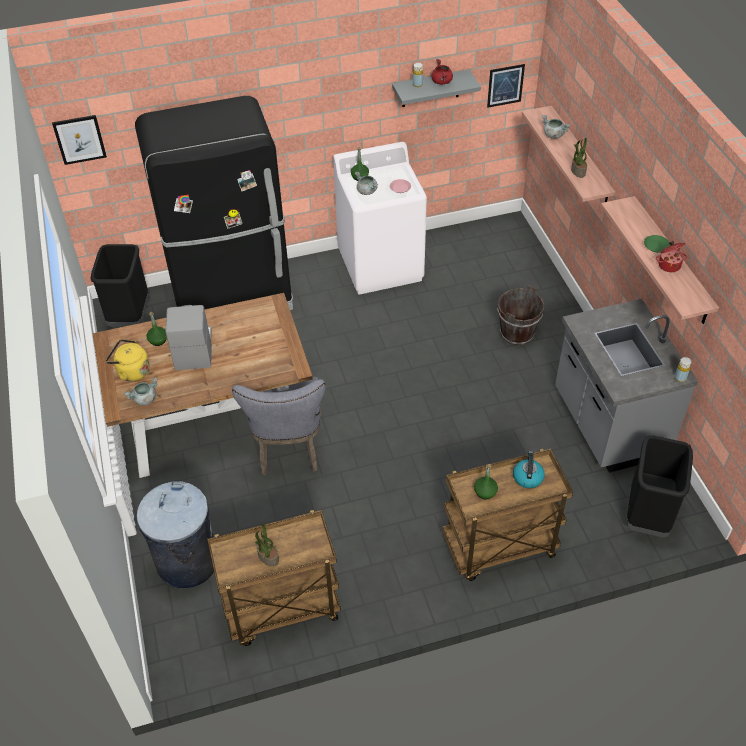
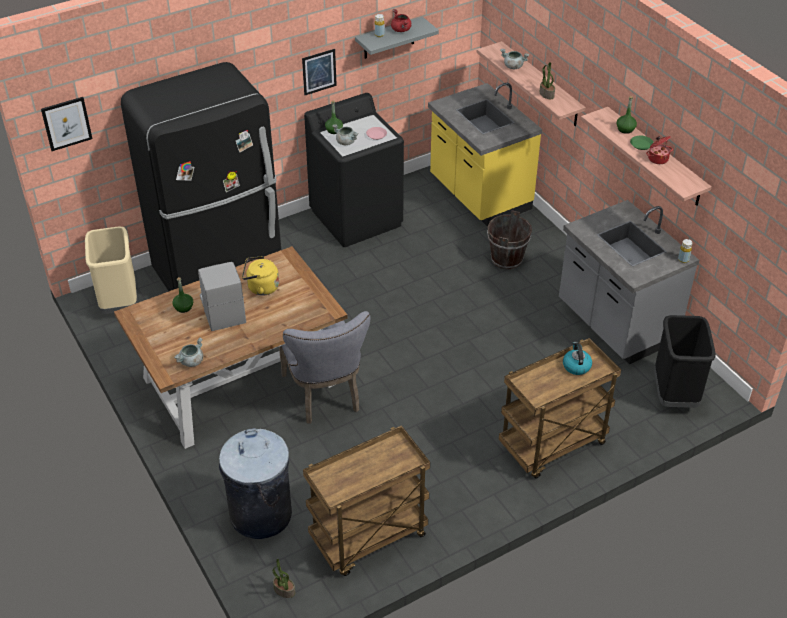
camera: 15 degrees left, 5 degrees down
(130, 316) = (119, 303): black trash can -> beige trash can
(131, 371) = (168, 339): yellow kettle -> yellow kettle (261, 287)
(267, 557) = (364, 475): potted plant -> potted plant (284, 590)
(381, 265) = (357, 218): white washing machine -> black washing machine
(485, 492) = (543, 385): green bottle -> green bottle (625, 129)
(505, 85) = (454, 28): picture -> picture (319, 71)
(510, 260) = (479, 195): none -> yellow counter

